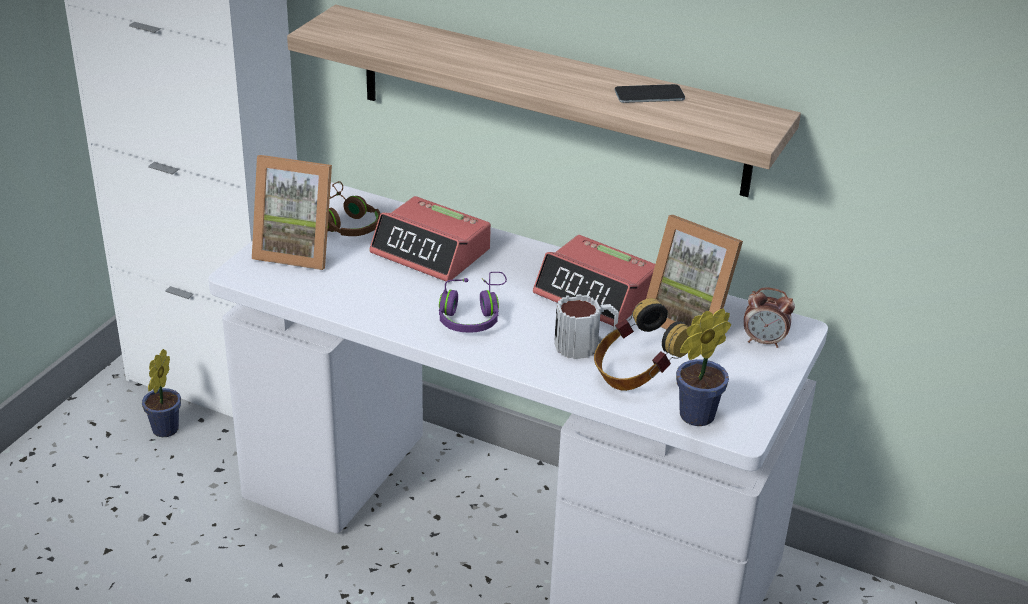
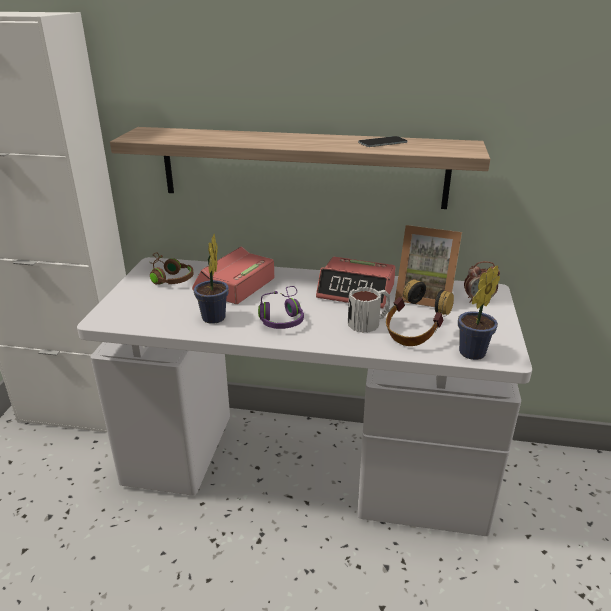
camera: 15 degrees left, 5 degrees down
(163, 431) = (51, 451): potted plant -> potted plant (213, 319)
(297, 250) = (139, 299): picture frame -> none
(431, 252) = (234, 285): alarm clock -> alarm clock turned 105 degrees clockwise

